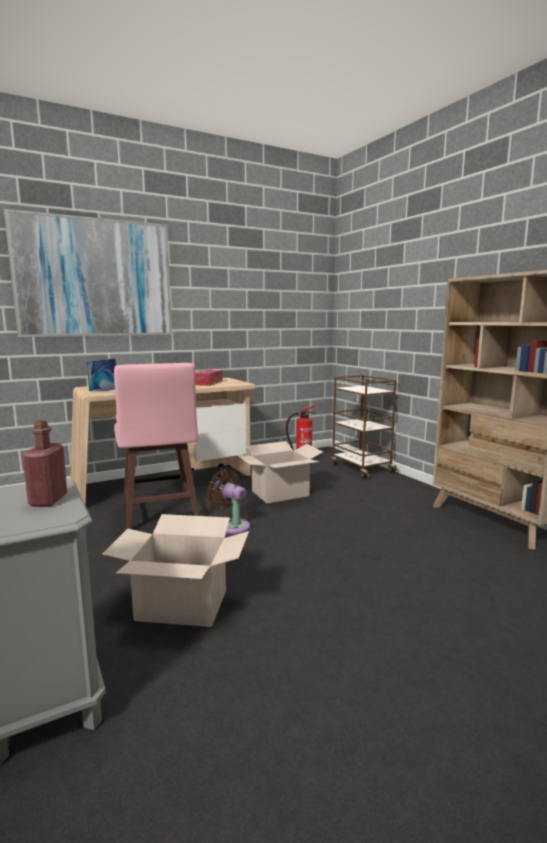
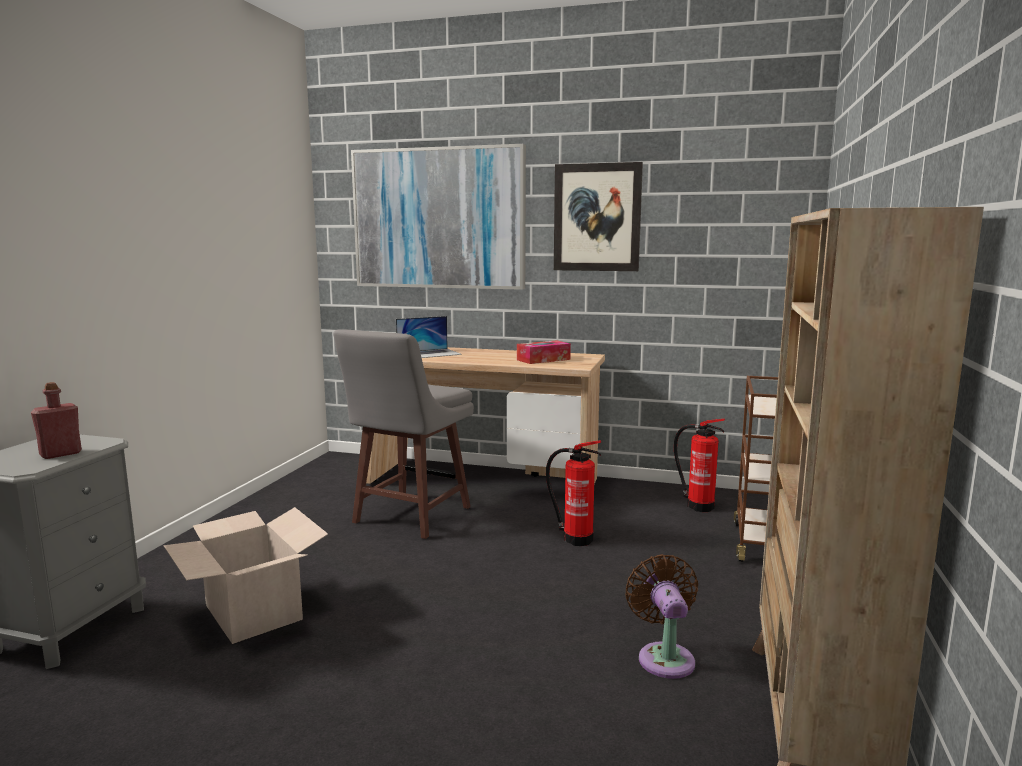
camera: 45 degrees right, 0 degrees up
(159, 515) = (409, 516): pink stool -> grey stool
(217, 283) = (597, 217): none -> picture
(231, 526) = (444, 555): brown fan -> brown fan (664, 657)
(280, 493) = (575, 538): cardboard box -> fire extinguisher

